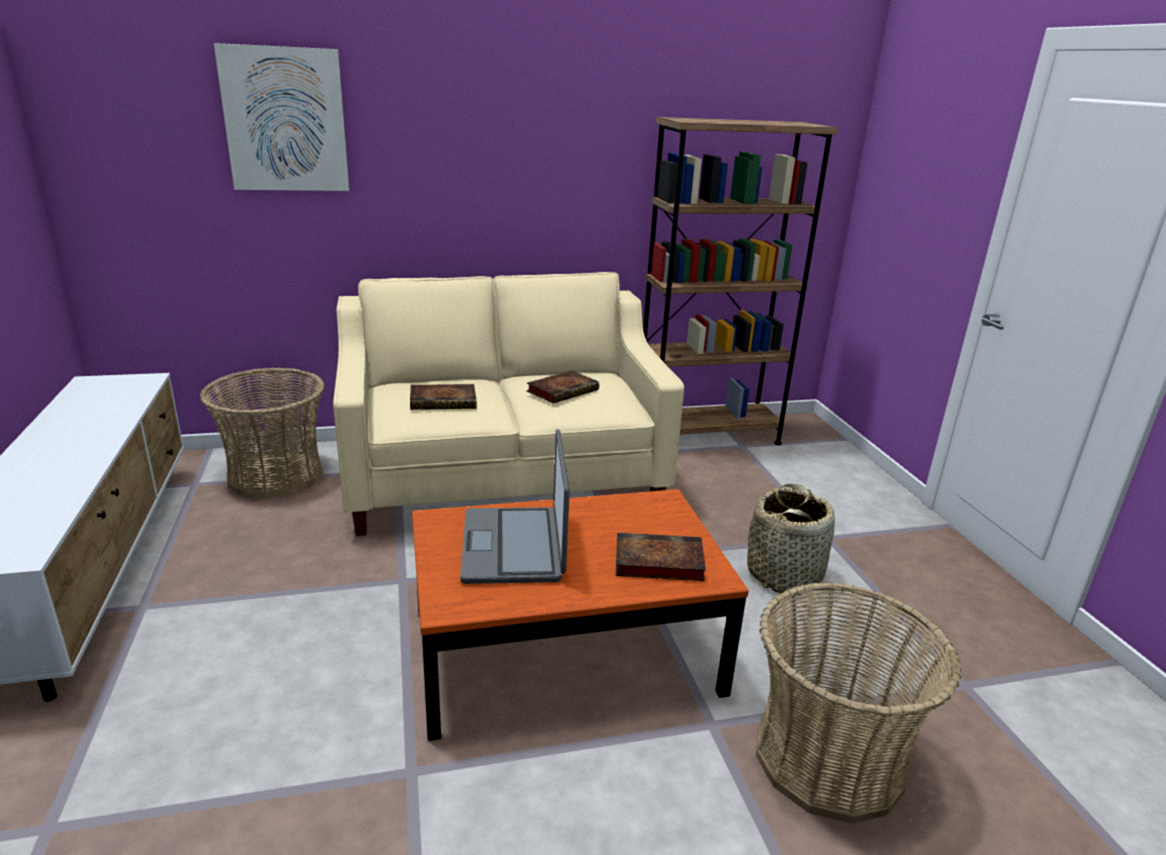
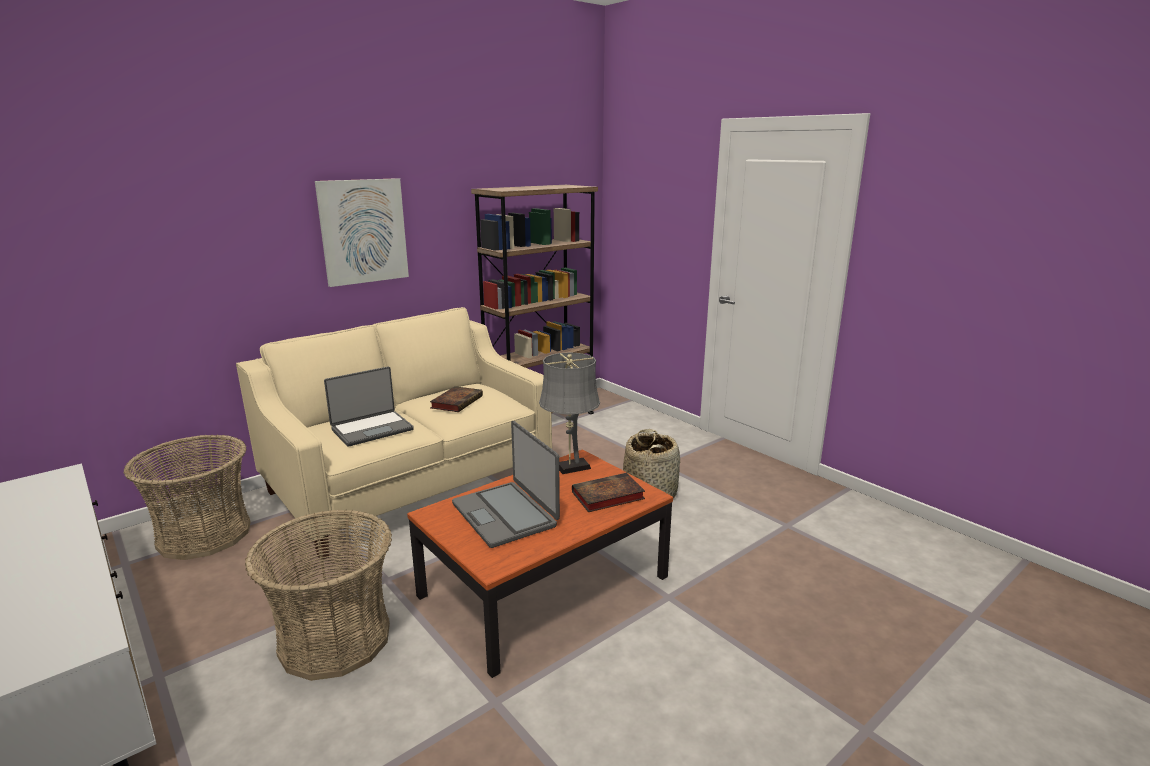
camera: 25 degrees left, 5 degrees down
(285, 120) = (169, 216): picture -> picture (363, 231)
(445, 401) = (372, 429): book -> laptop
(641, 509) = (570, 468): none -> grey table lamp
(829, 759) = (745, 591): basket -> basket (335, 639)

